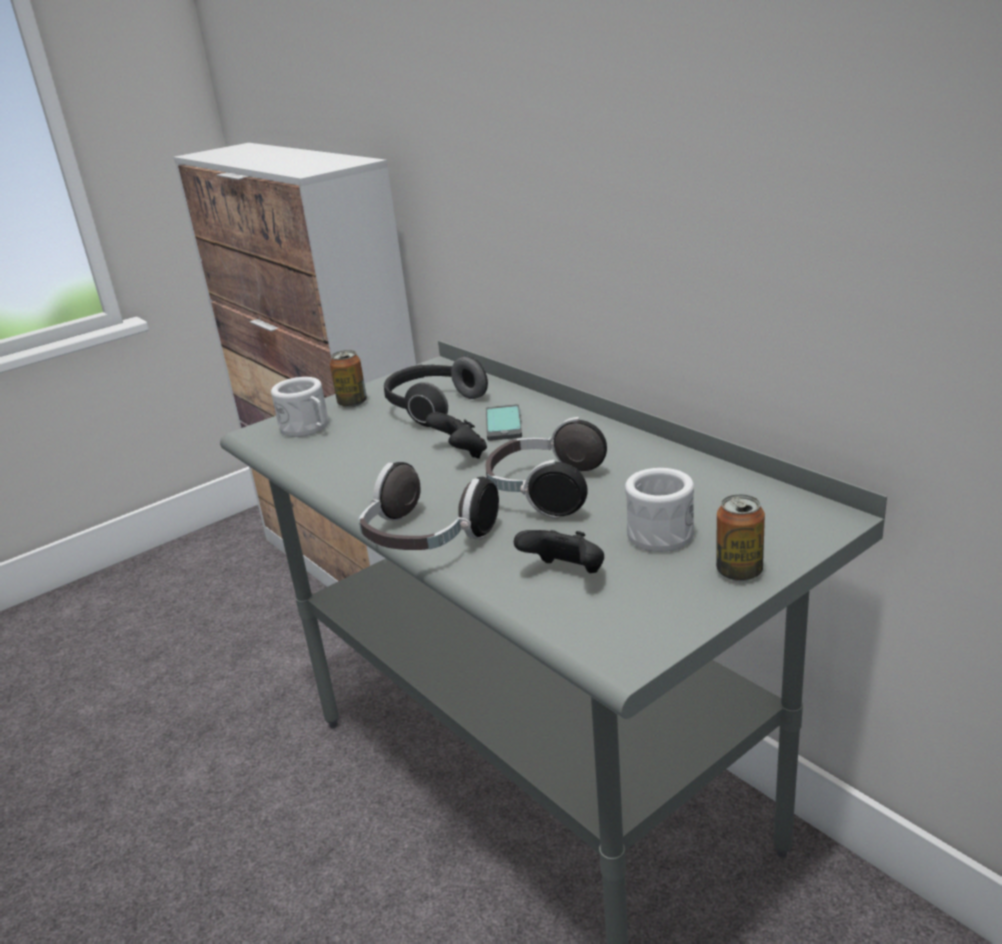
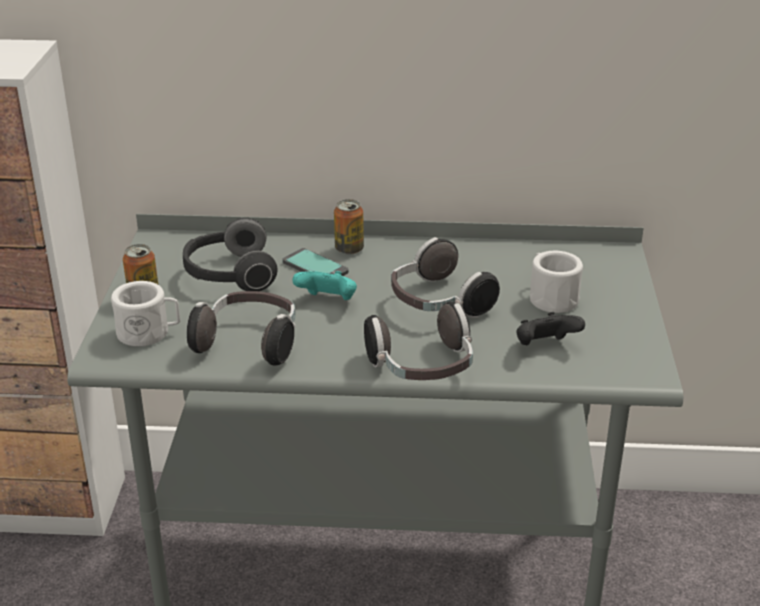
camera: 50 degrees left, 5 degrees up
(349, 462) = (249, 343): none -> headphones
(461, 454) = (328, 302): black game controller -> turquoise game controller
(739, 571) = (626, 302): can -> can (349, 249)

